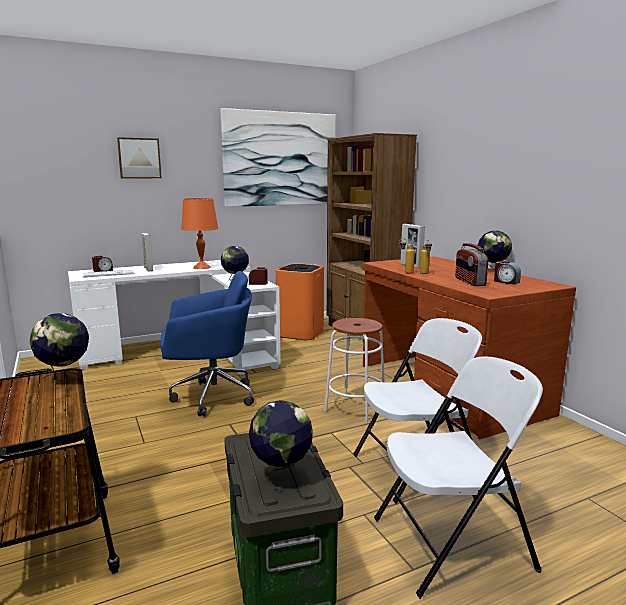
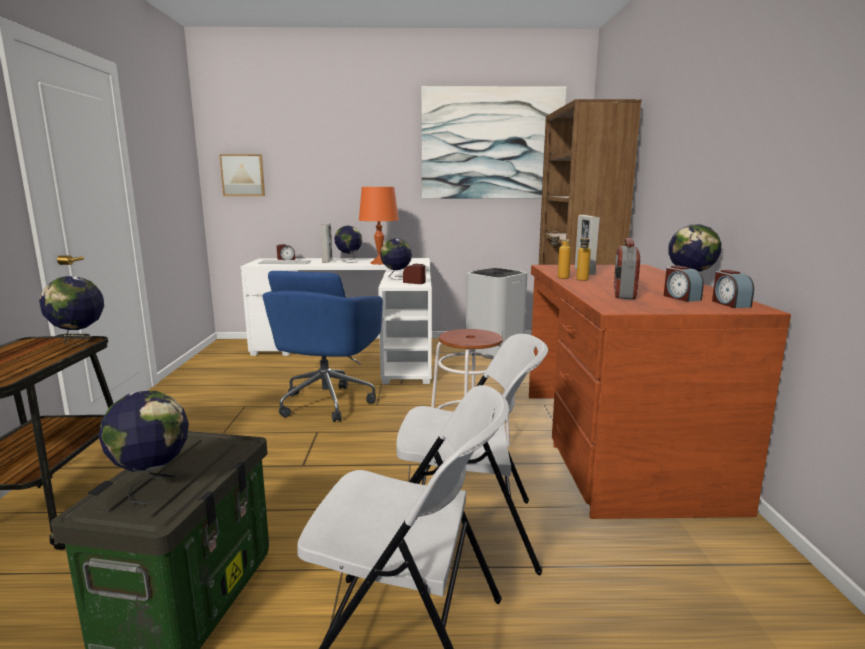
camera: 25 degrees right, 0 degrees up
(139, 158) = (332, 144): picture -> picture (243, 175)
(168, 267) = (349, 261): none -> globe
(210, 398) = (328, 402): blue office chair -> blue office chair turned 90 degrees clockwise
(300, 333) = (494, 350): orange trash can -> white trash can
(538, 283) = (730, 304): none -> alarm clock

